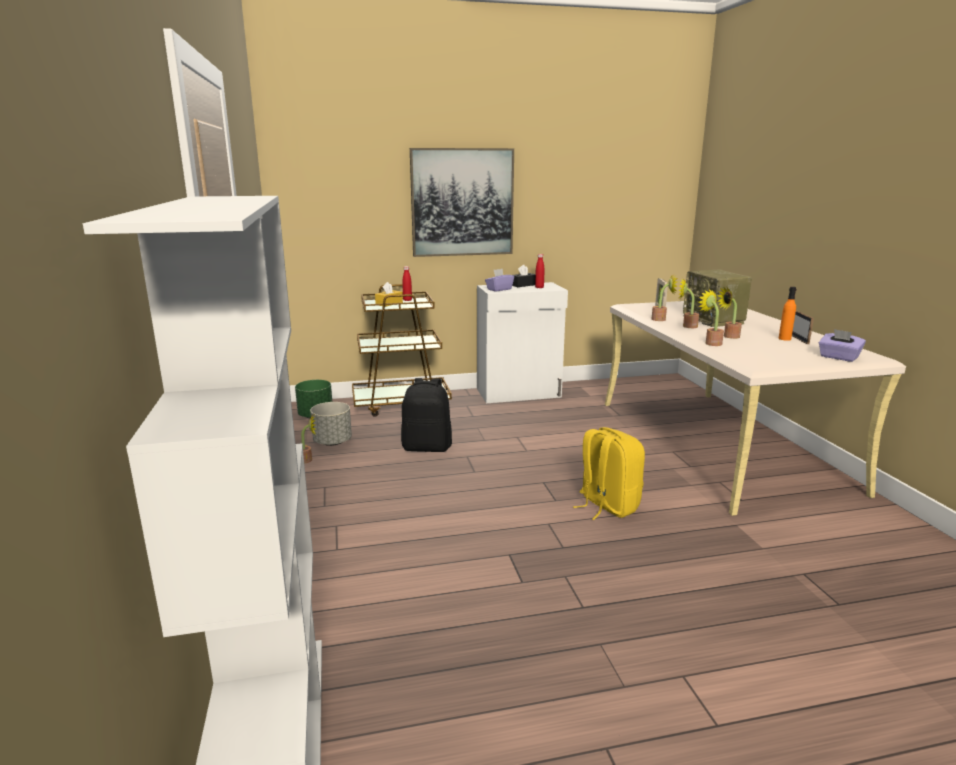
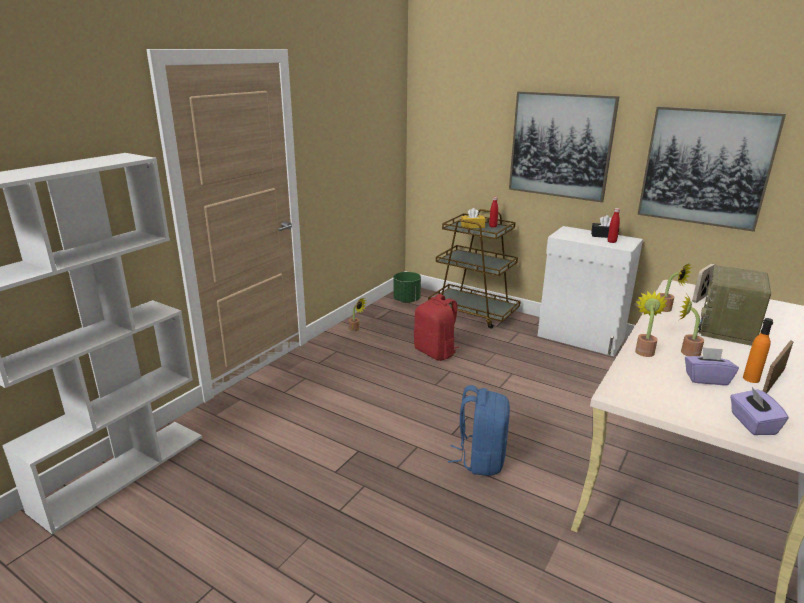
camera: 45 degrees right, 5 degrees up
(332, 442) = (387, 323): grey planter -> none
(427, 447) = (436, 352): black backpack -> red backpack
(499, 289) = (569, 235): purple tissue box -> purple tissue box (706, 379)
(592, 208) = (705, 167): none -> picture
(606, 506) = (480, 459): yellow backpack -> blue backpack
(687, 326) = (673, 325): potted plant -> none

